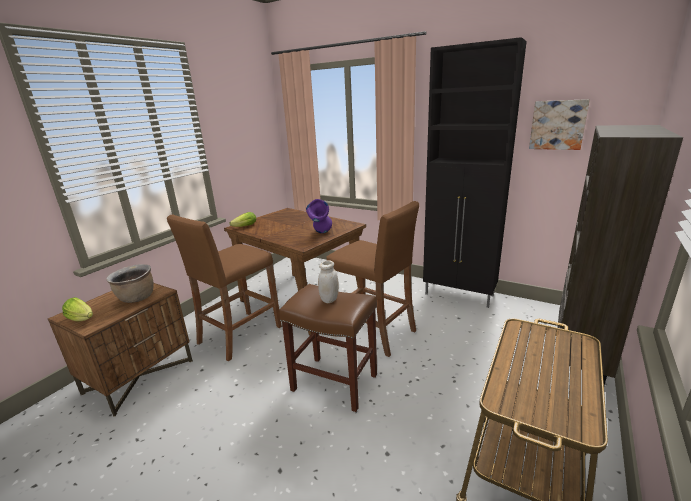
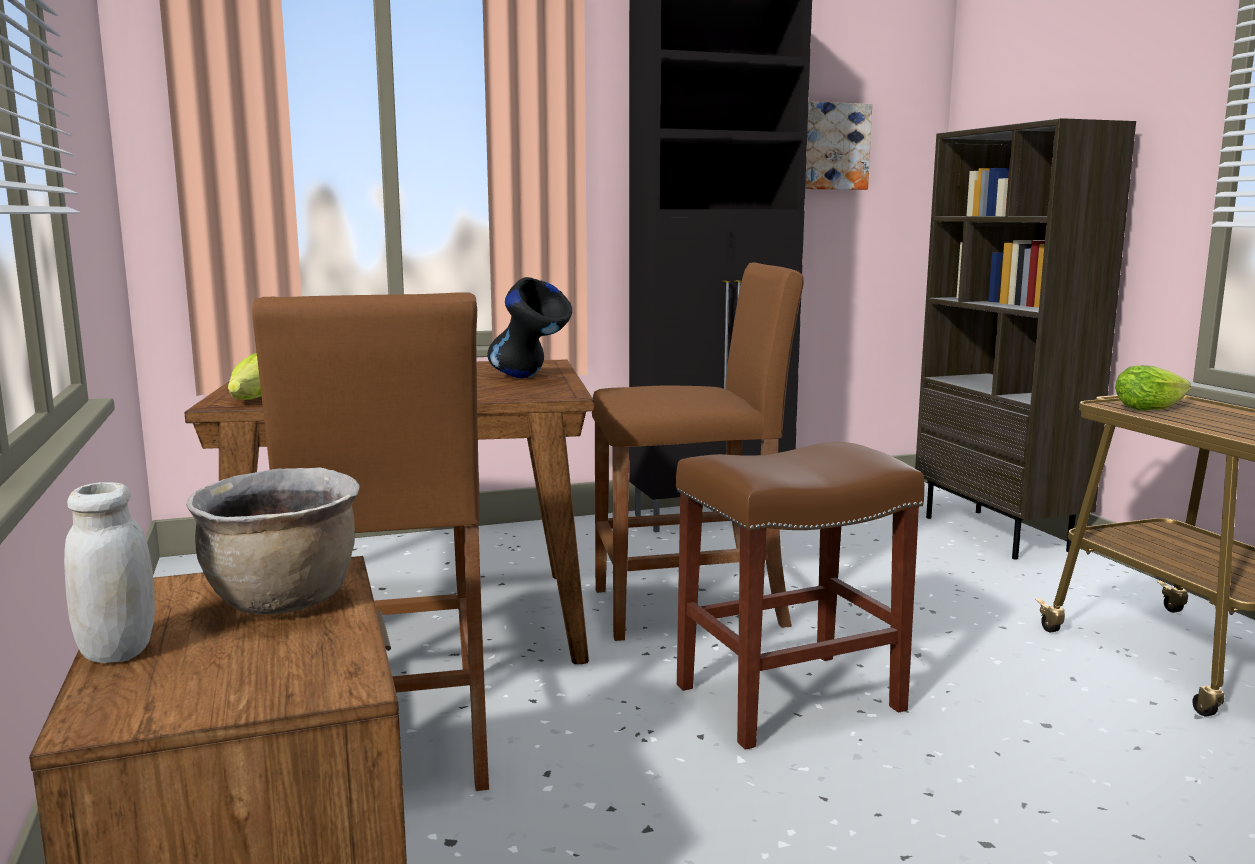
camera: 50 degrees left, 10 degrees down
(82, 319) = (229, 691): lettuce -> lettuce (1153, 408)
(321, 234) = (529, 379): purple vase -> black vase
(329, 299) = (797, 459): white jar -> white jar (118, 651)

